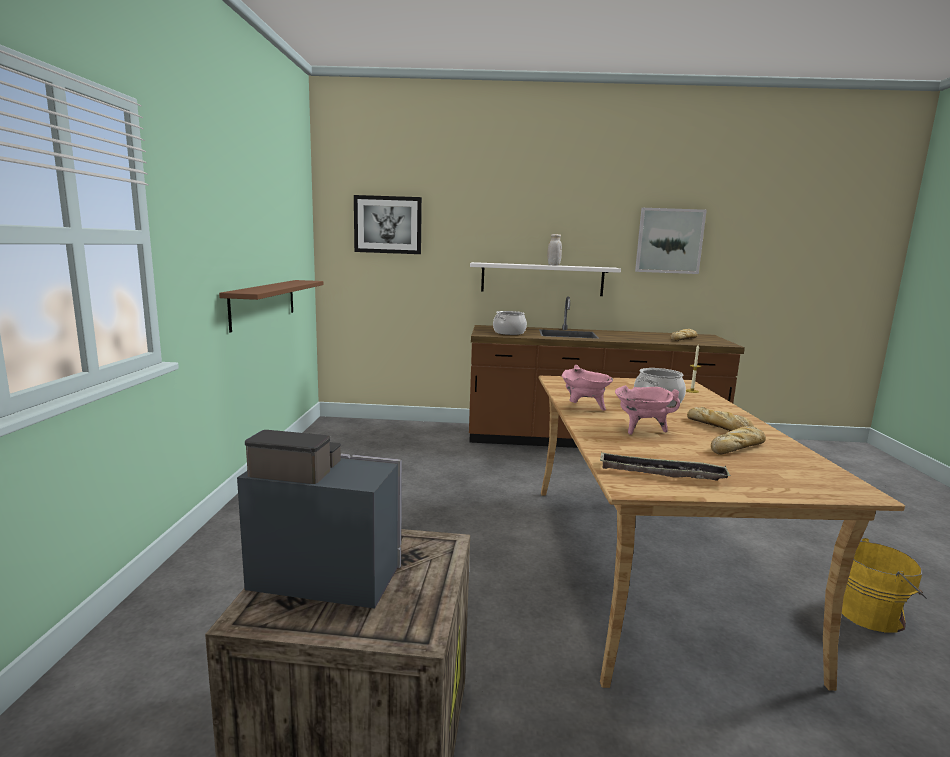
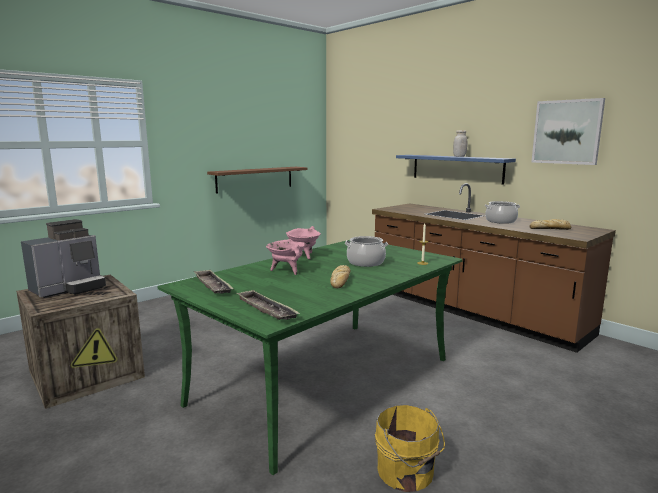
camera: 45 degrees right, 0 degrees up
(323, 575) = (70, 289): coffee machine -> coffee machine turned 75 degrees clockwise
(388, 225) = (361, 128): picture -> none
(509, 333) = (408, 210): cooking pot -> cooking pot (500, 221)
(542, 279) = (456, 168): white shelf -> blue shelf
(649, 565) = (325, 381): beige dining table -> green dining table
(738, 447) = (302, 290): bread -> none
(806, 480) = (266, 309): none -> tray

